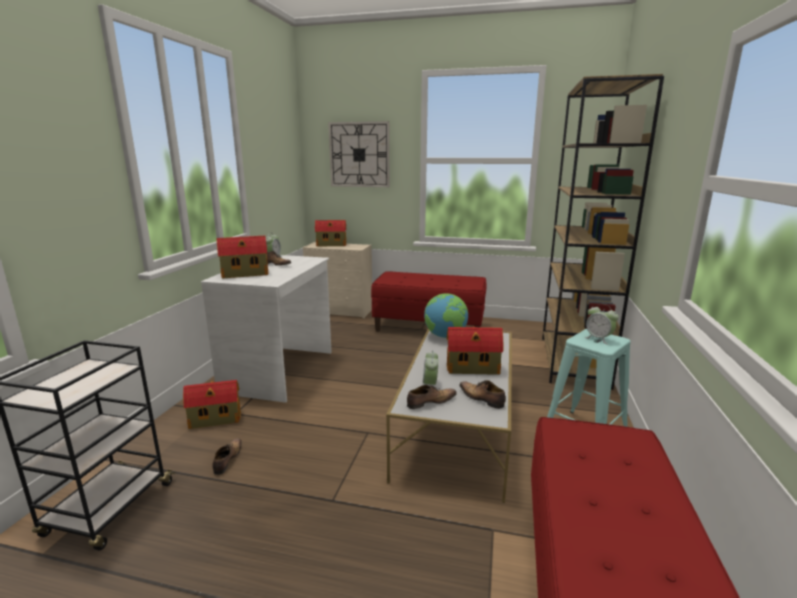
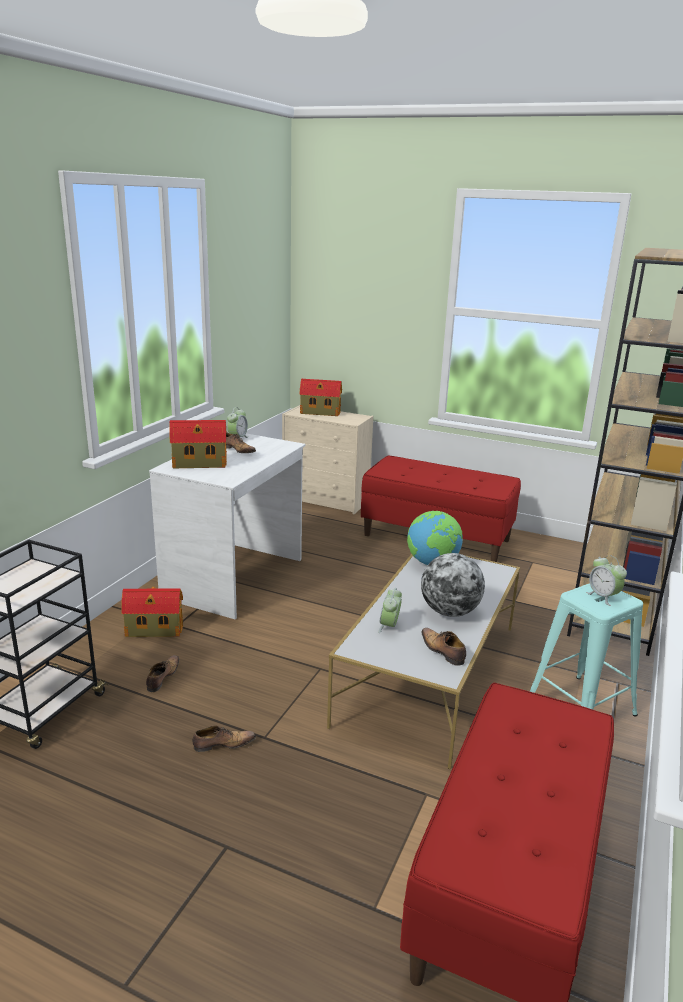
camera: 10 degrees right, 5 degrees up
(359, 155) = (366, 295): wall clock -> none
(430, 402) = (382, 647): shoe -> shoe (223, 744)
(474, 368) = (450, 612): toy house -> globe

